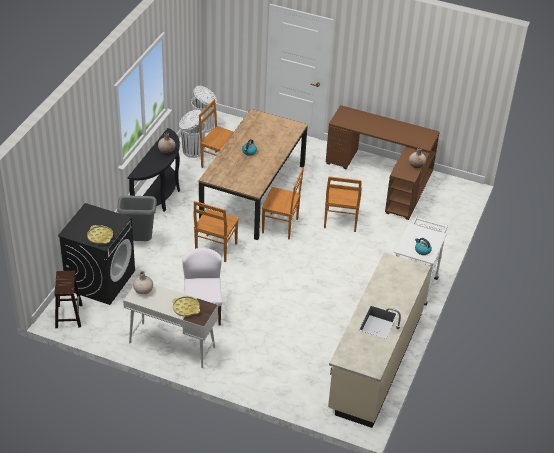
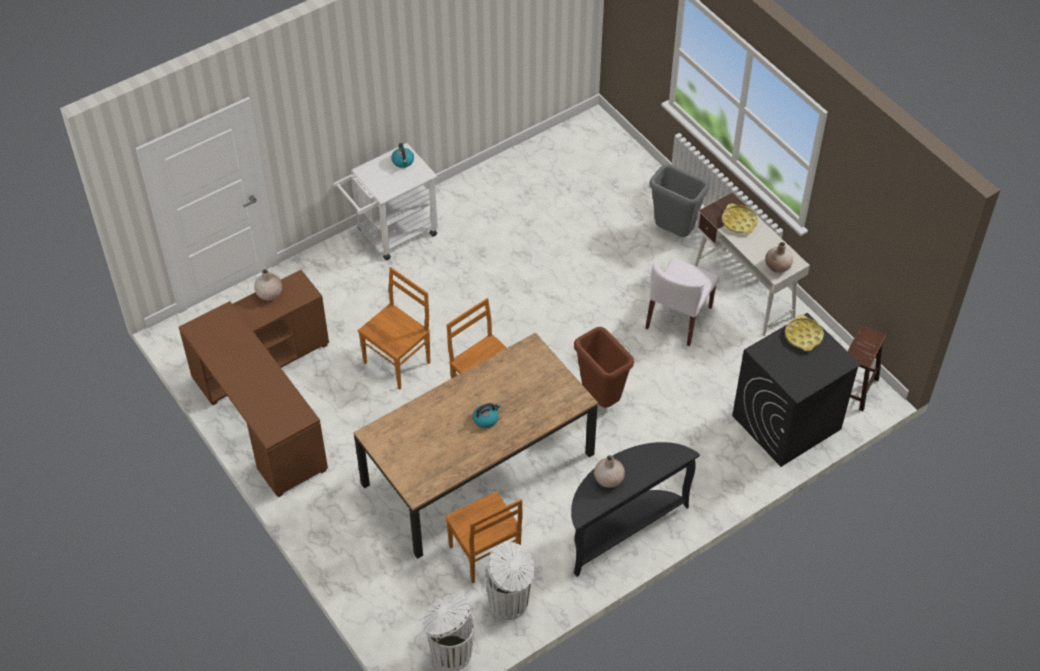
camera: 145 degrees left, 10 degrees up
(138, 242) = (700, 461): grey trash can -> grey trash can (674, 232)
(215, 249) = (601, 399): brown chair -> brown trash can
(375, 361) = (526, 171): beige counter -> none

